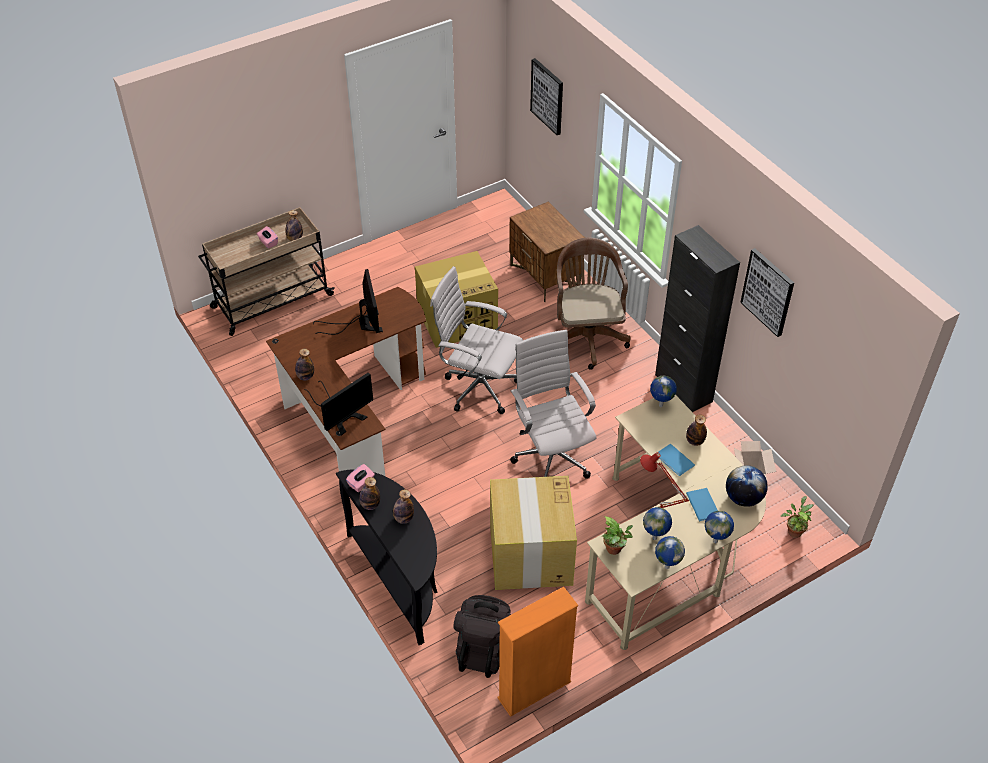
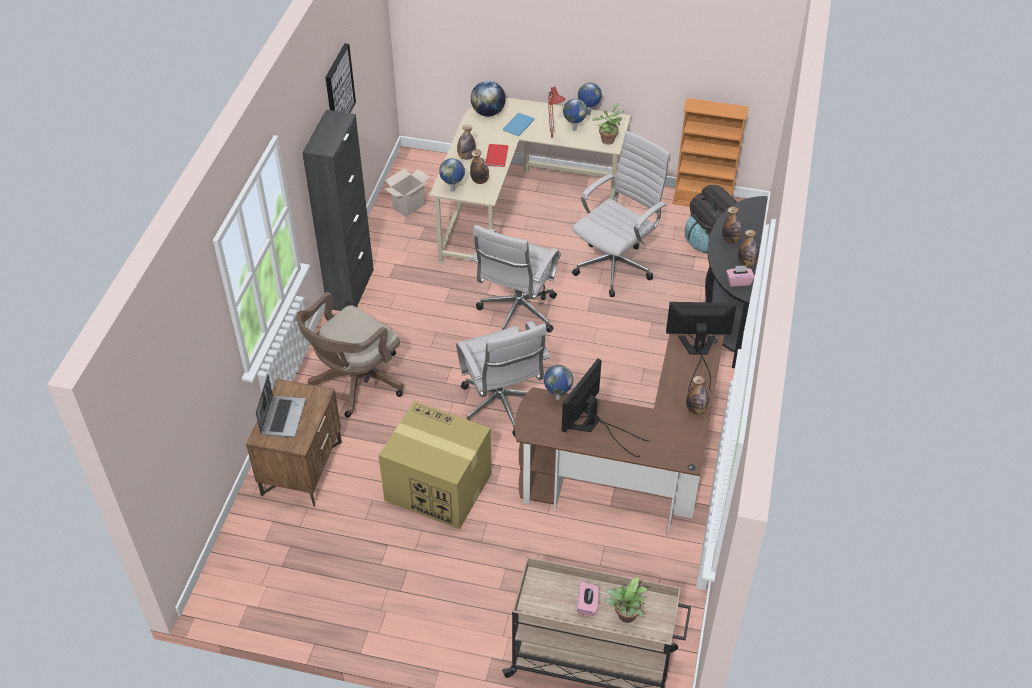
camera: 135 degrees left, 0 degrees up
(295, 239) = (554, 585): bottle -> bottle (480, 181)
(530, 556) = (616, 266): cardboard box -> white office chair
(547, 96) = (180, 383): picture -> none
(550, 223) = (282, 416): none -> laptop
(674, 461) = (497, 155): blue book -> red book
(716, 541) = (539, 106): globe -> globe (557, 398)
(794, 530) = (427, 166): potted plant -> potted plant (625, 617)

